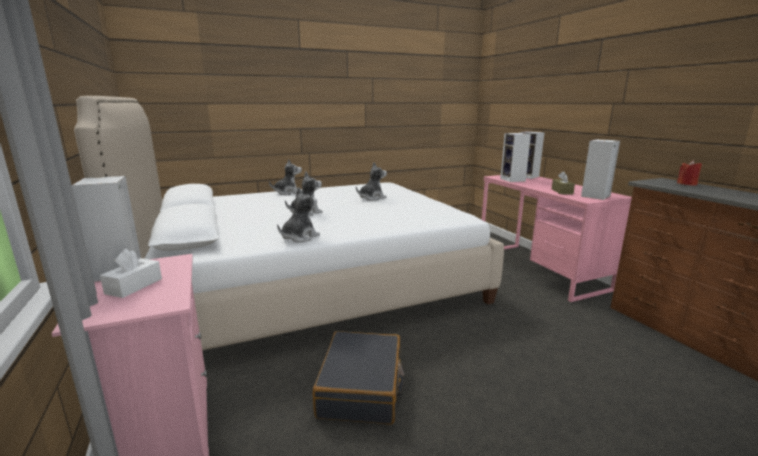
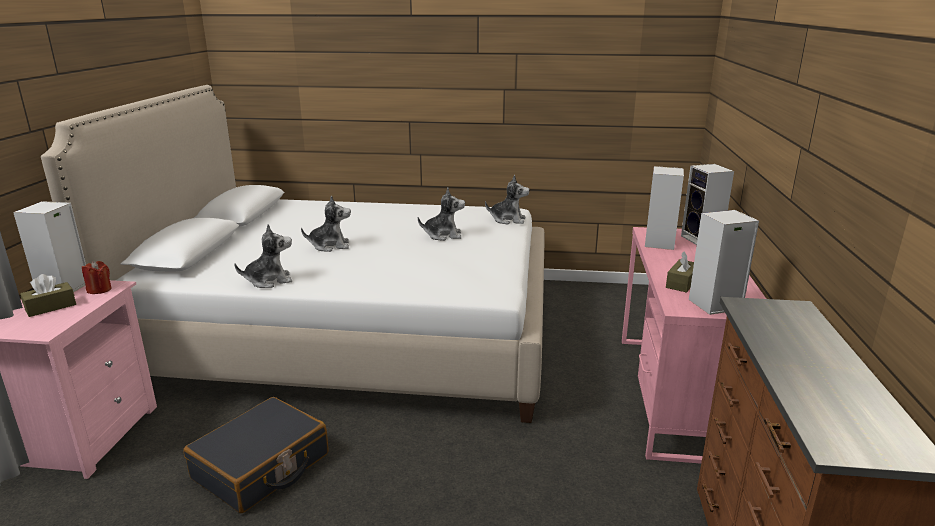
camera: 30 degrees right, 5 degrees up
(134, 286) = (50, 307): white tissue box -> brown tissue box
(288, 193) = (367, 208): plush toy -> plush toy (508, 220)
(687, 184) = (805, 326): red candle -> red candle (99, 290)

